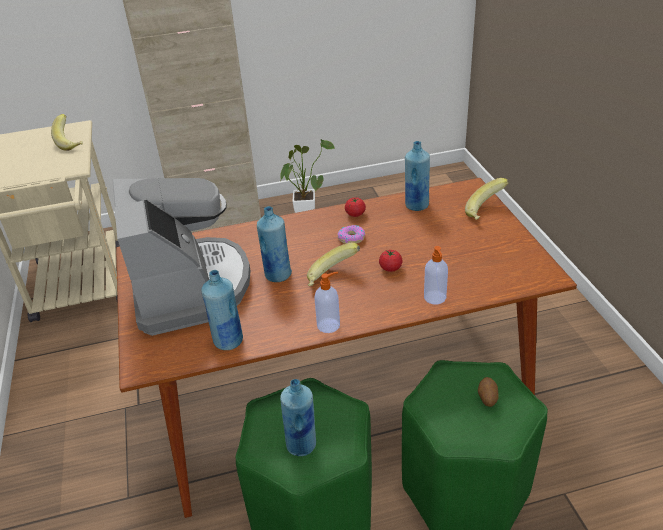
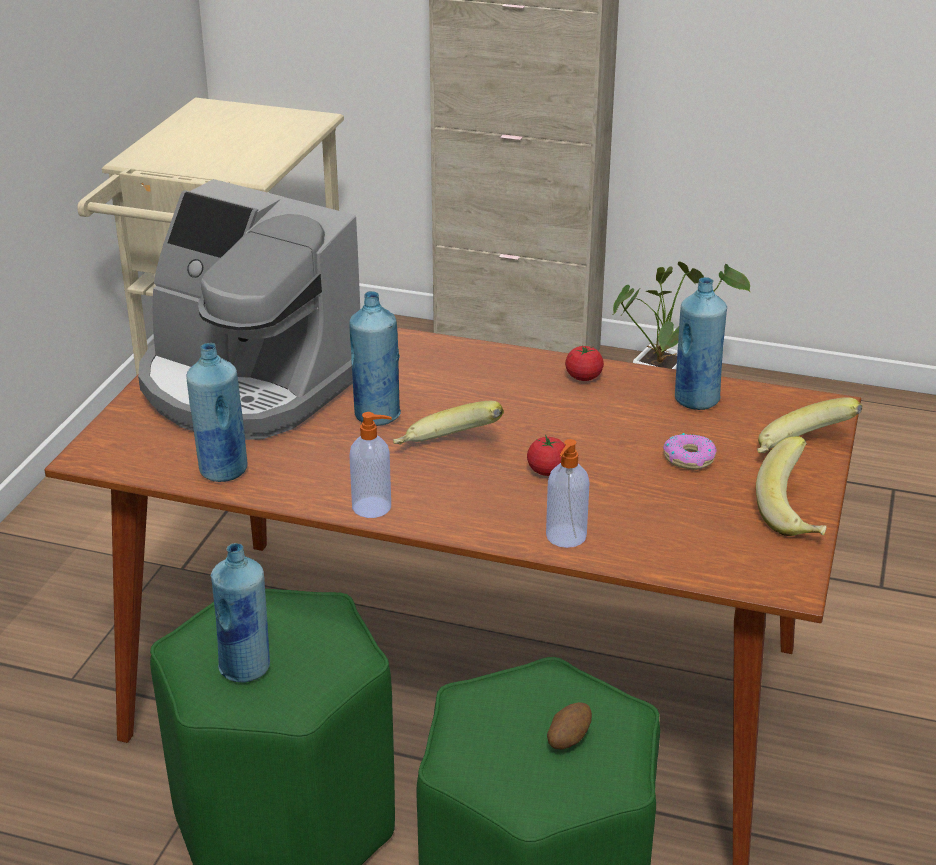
camera: 30 degrees right, 5 degrees down
(72, 143) = (285, 139): banana -> banana (796, 514)
(190, 287) = (247, 385): coffee machine -> coffee machine turned 105 degrees clockwise
(351, 238) = (538, 408): donut -> donut (689, 458)

